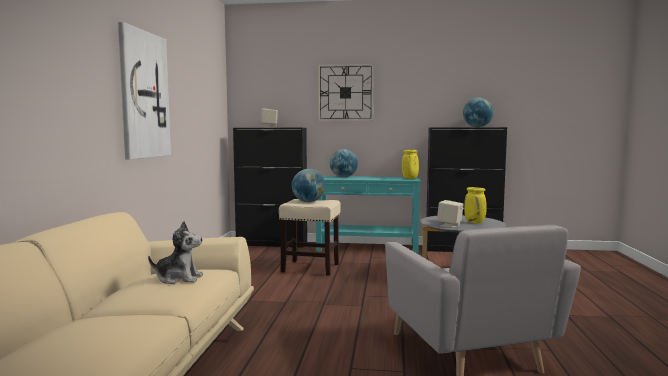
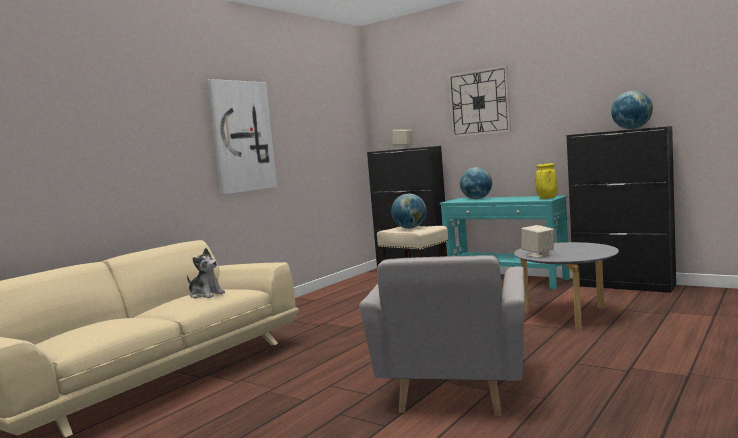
camera: 30 degrees right, 0 degrees up
(475, 222) = (578, 252): yellow vase -> none

